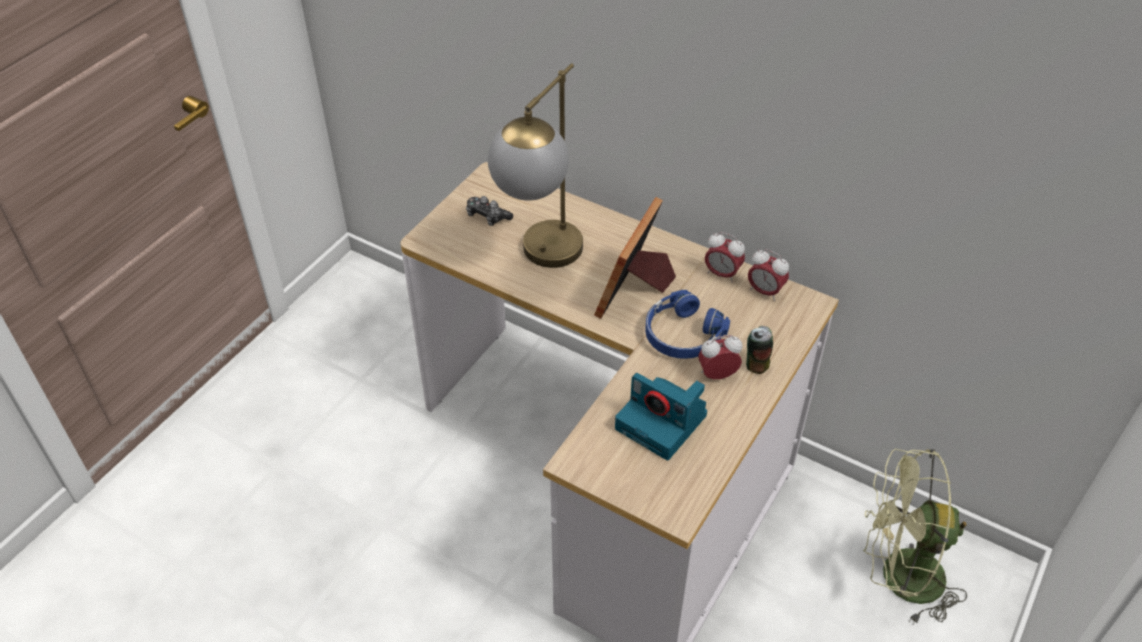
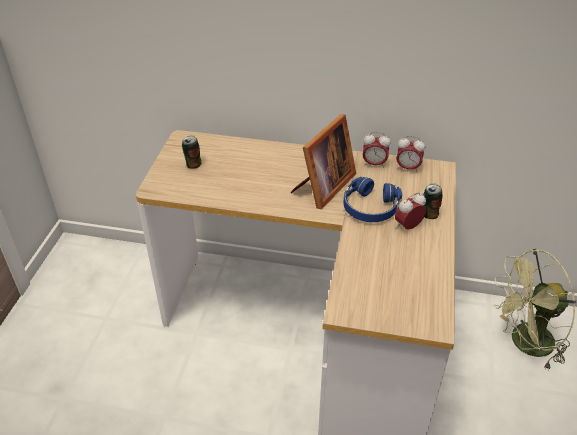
camera: 20 degrees left, 5 degrees down
(487, 216) = (193, 164): game controller -> can
(541, 261) = (247, 183): table lamp -> none
(635, 290) = (322, 187): picture frame -> picture frame turned 150 degrees counterclockwise
(663, 422) = (390, 267): camera -> none

